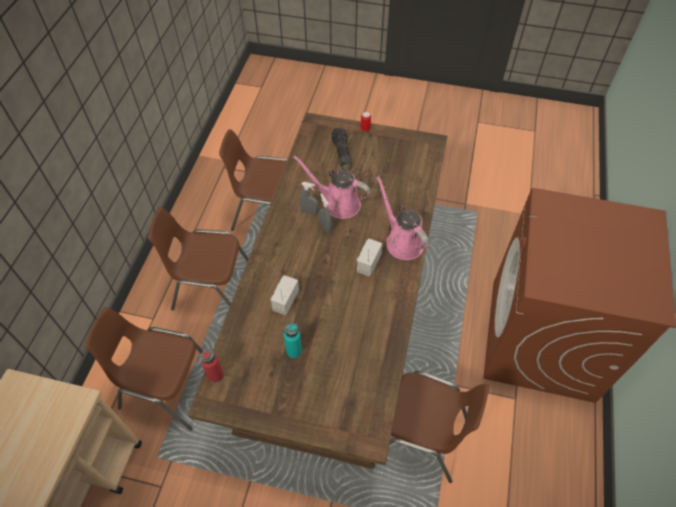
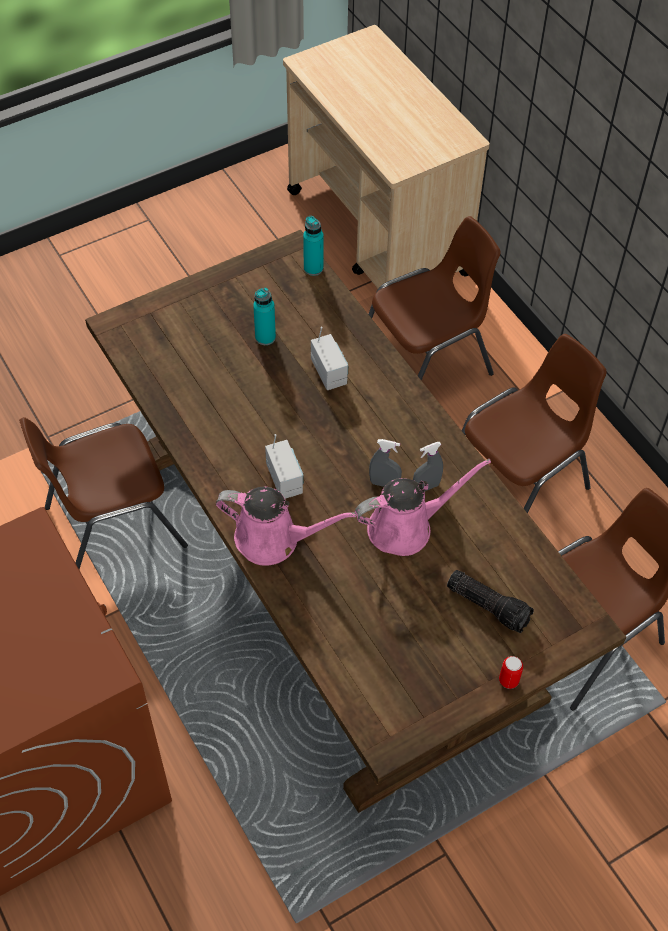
camera: 135 degrees right, 0 degrees up
(216, 375) = (313, 268): red bottle -> turquoise bottle

